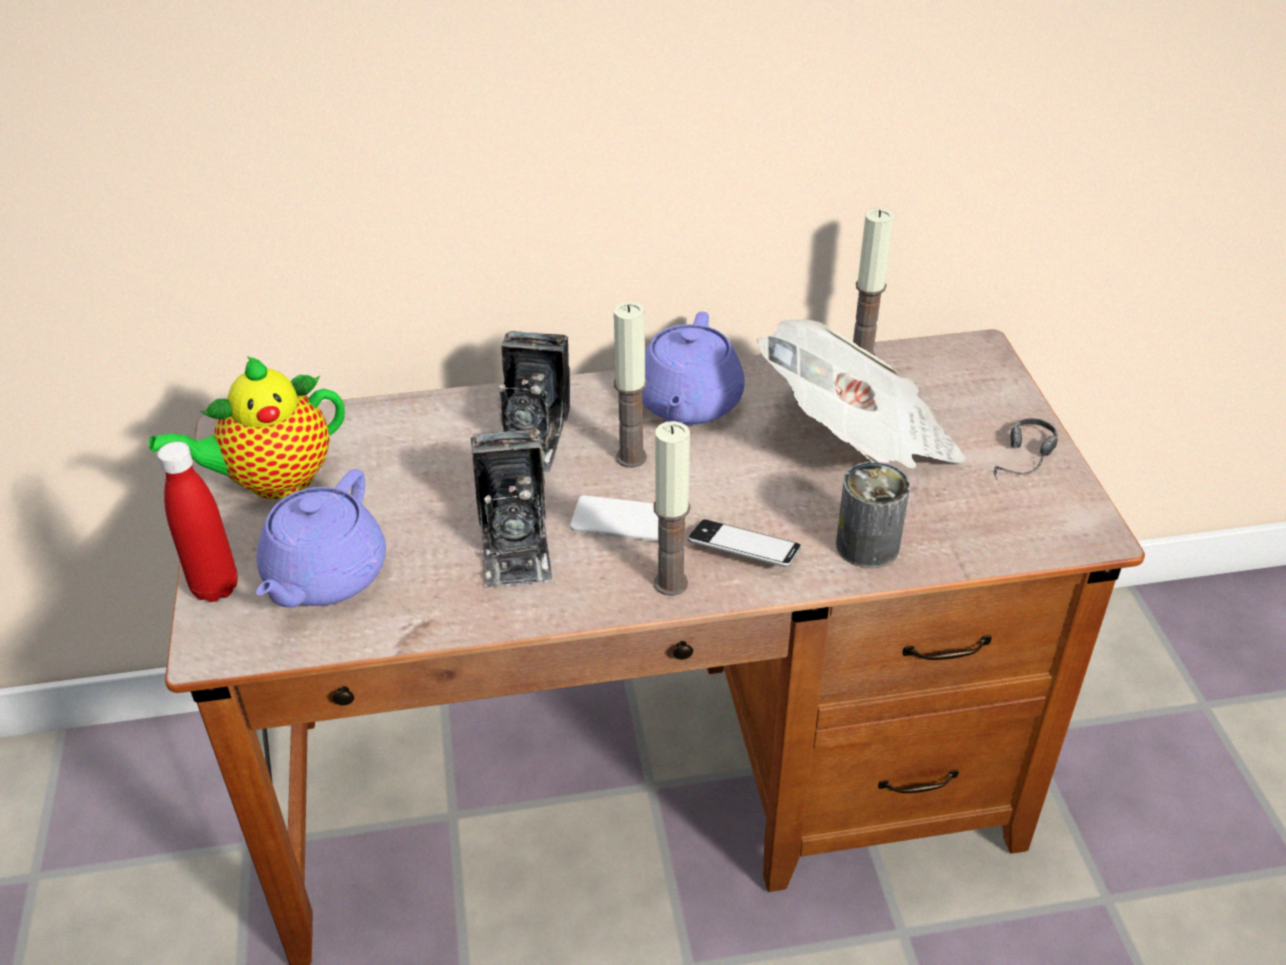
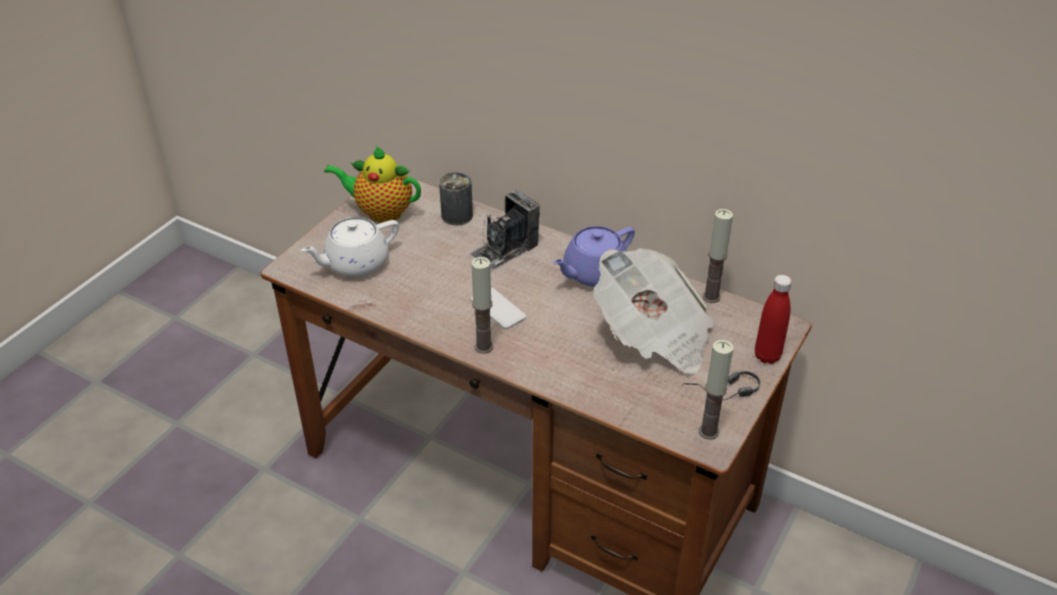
camera: 40 degrees right, 0 degrees up
(215, 588) = (313, 245): red bottle -> red bottle (767, 356)
(324, 577) = (355, 263): purple teapot -> white teapot
(515, 542) = (442, 292): camera -> none
(631, 457) = (536, 283): candle -> candle (708, 431)
(744, 550) = (533, 352): phone -> none
(867, 546) = (591, 383): can -> can (457, 215)

